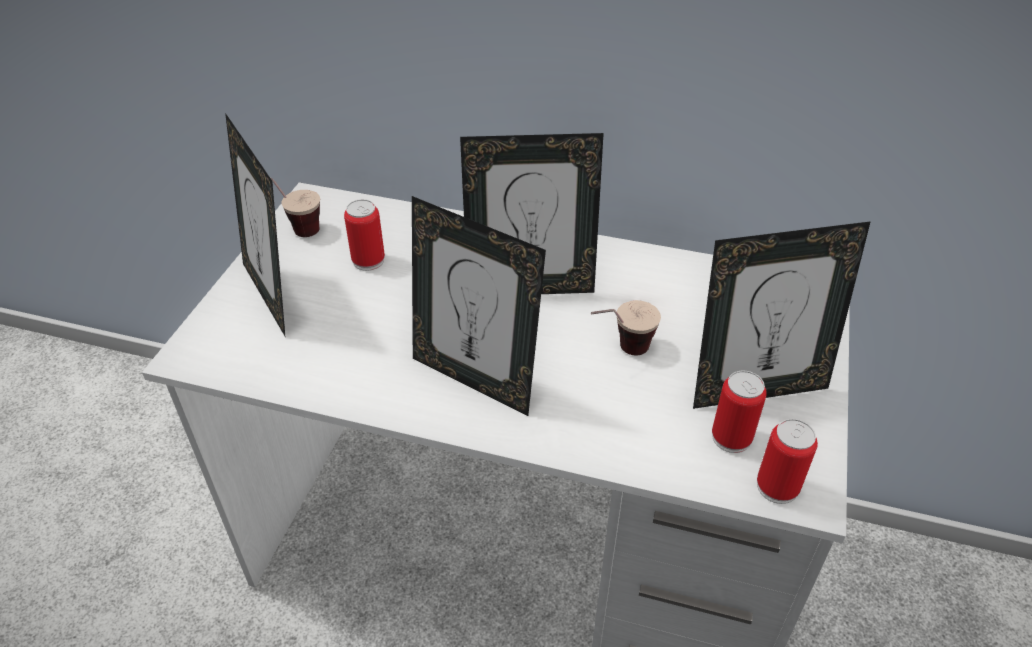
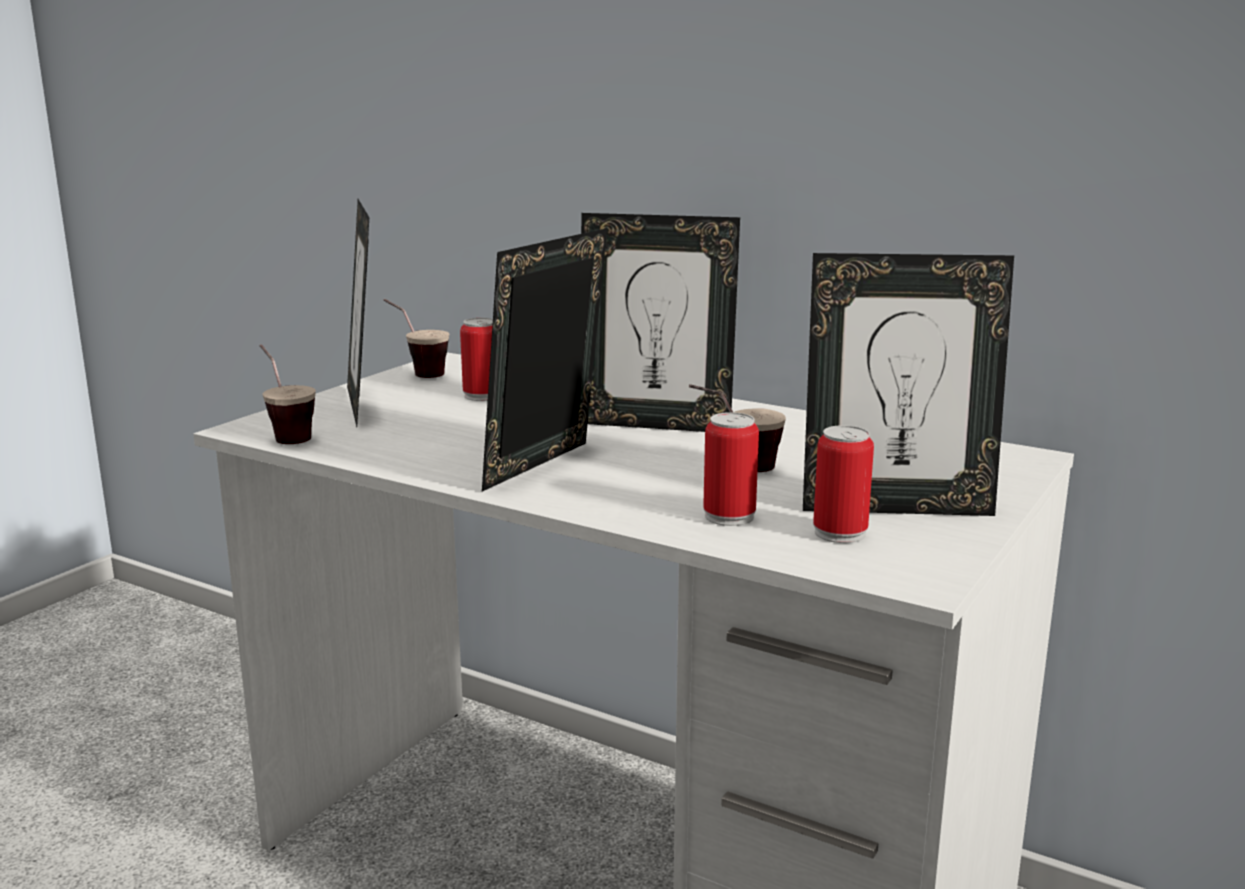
camera: 15 degrees right, 25 degrees down
(228, 362) = (285, 435): none -> cup
(475, 379) = (548, 468): picture frame -> picture frame turned 75 degrees clockwise
(777, 487) = (879, 569): can -> can (729, 516)

